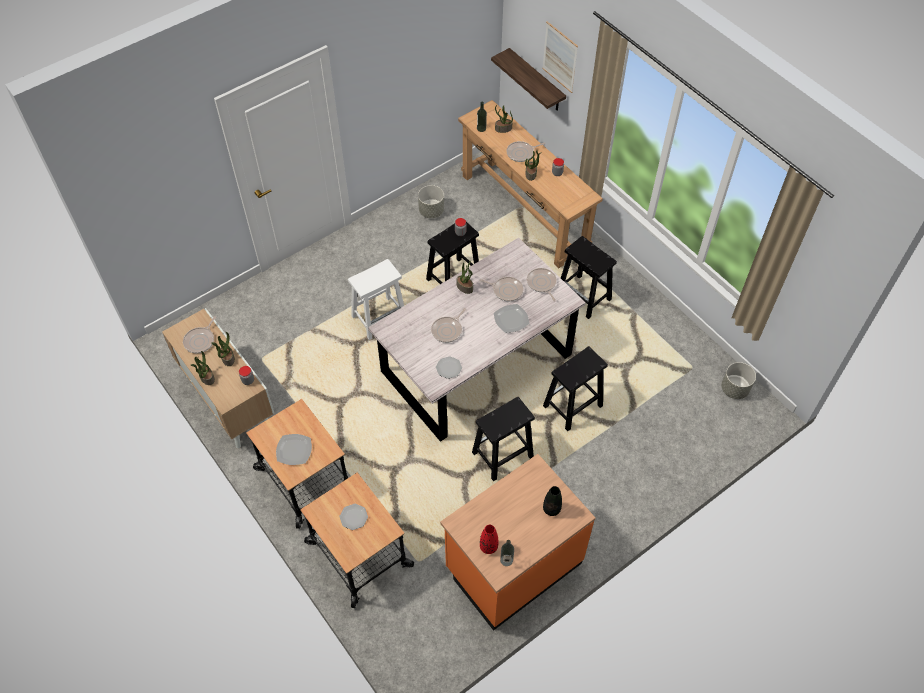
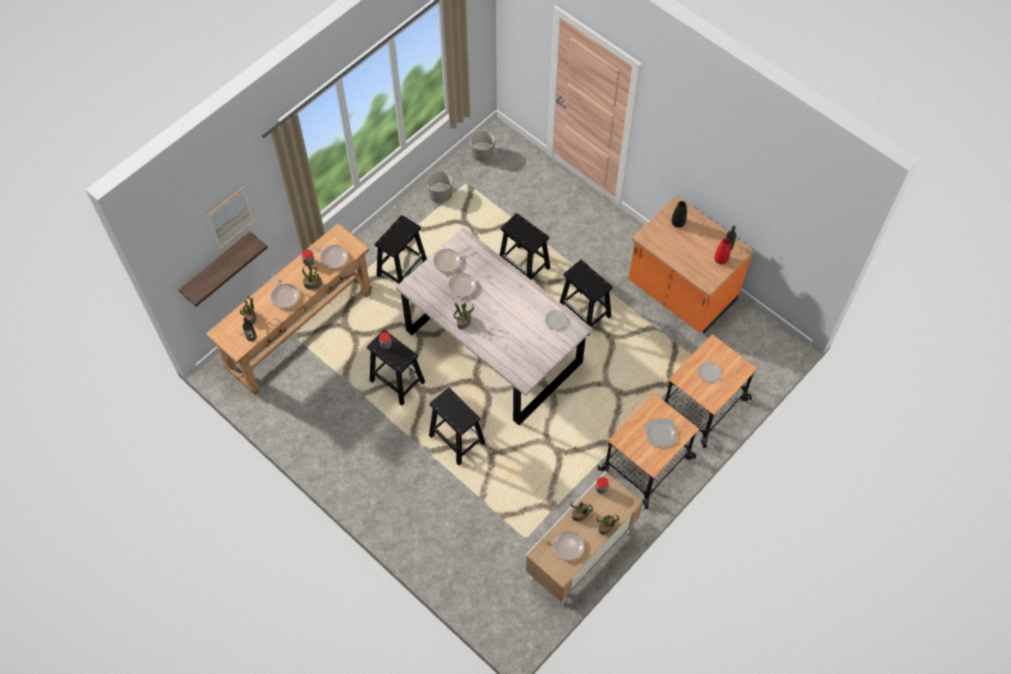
camera: 100 degrees left, 5 degrees up
(380, 317) = (456, 439): white stool -> black stool
(431, 211) = (309, 417): grey planter -> grey planter (440, 195)
(448, 330) = (515, 328): frying pan -> frying pan (333, 257)
(510, 319) = (493, 280): plate -> none

